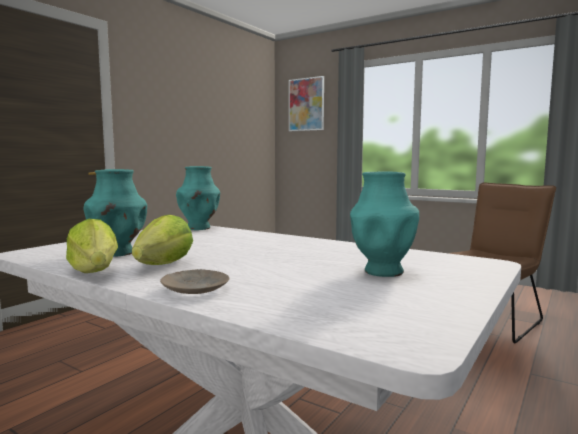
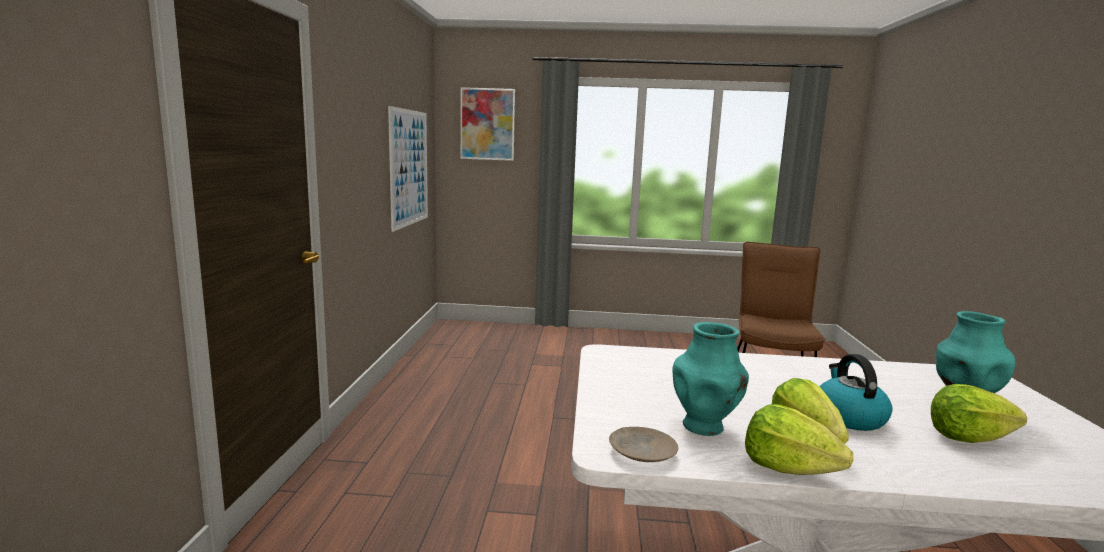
camera: 30 degrees left, 5 degrees up
(195, 289) = (931, 469): beige plate -> beige plate (641, 452)
(199, 228) = (634, 355): turquoise vase -> none
(234, 134) = (409, 168): none -> picture
(238, 263) = (848, 417): none -> kettle
(302, 284) = (968, 437): none -> lettuce

